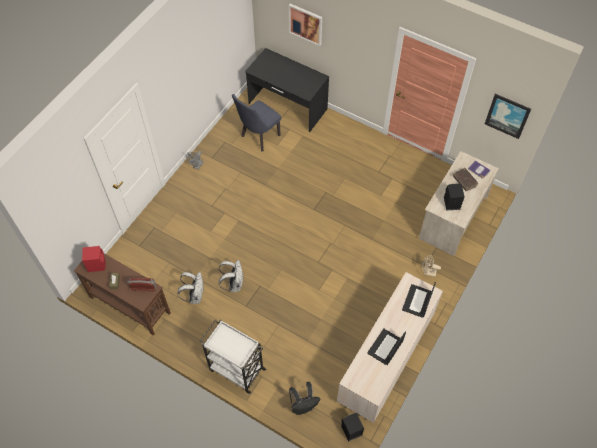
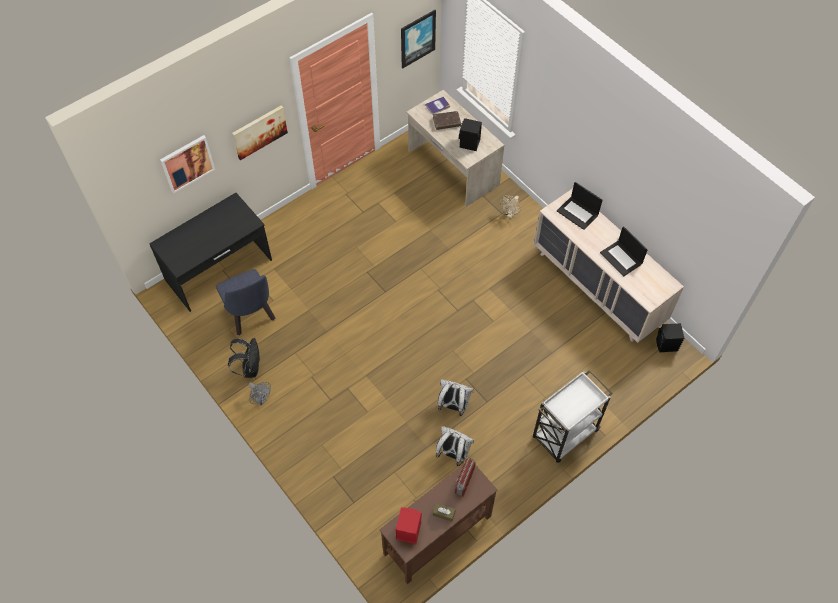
camera: 70 degrees left, 0 degrees up
(303, 406) = (627, 380): black backpack -> black backpack (250, 368)
(359, 54) = (259, 131): none -> picture

